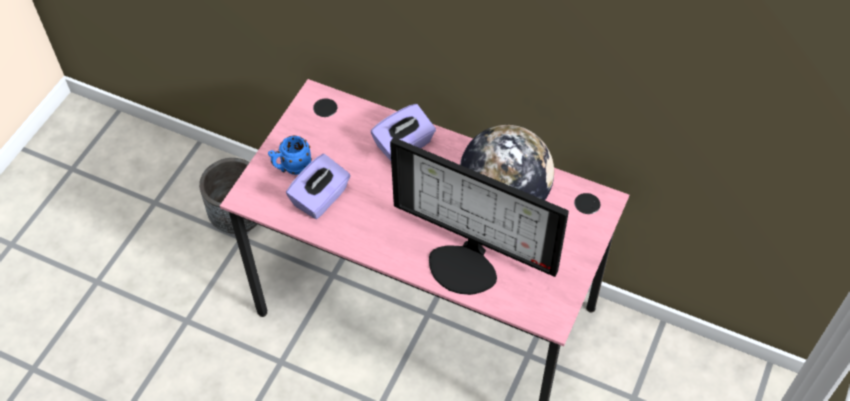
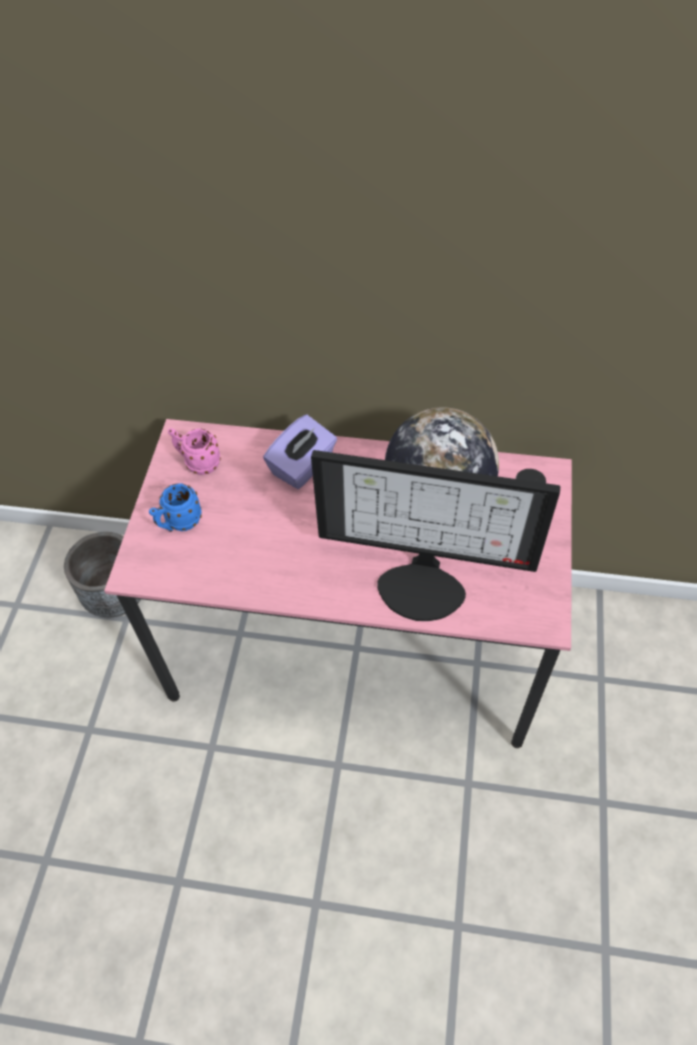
camera: 15 degrees left, 0 degrees up
(321, 122) = (198, 463): none -> pink mug
(321, 198) = (226, 551): purple tissue box -> none

